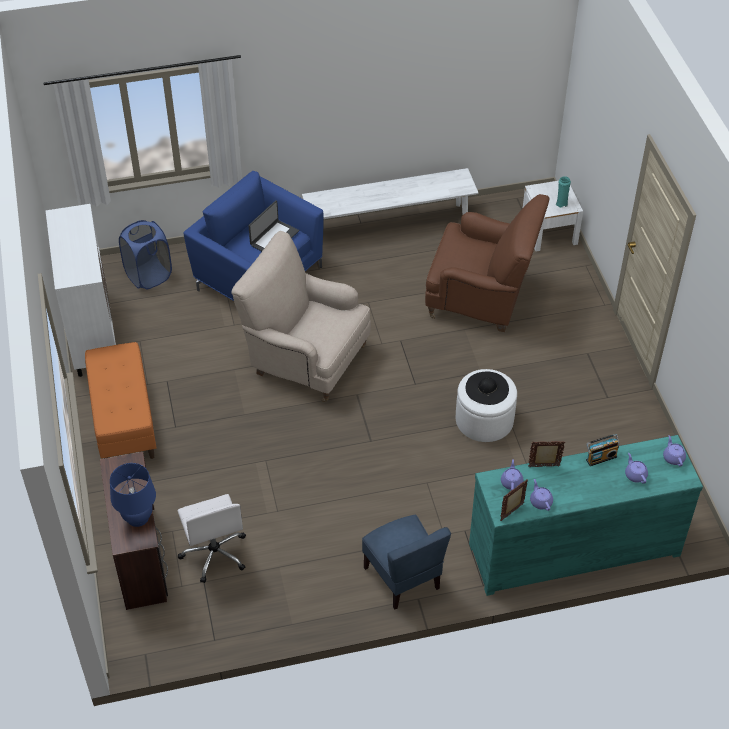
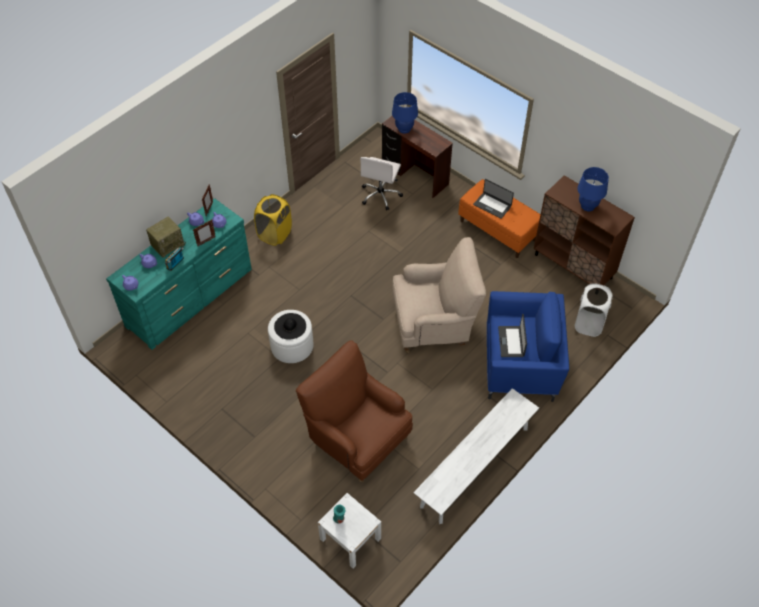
camera: 145 degrees right, 5 degrees up
(76, 244) = (588, 206): none -> blue table lamp
(92, 335) = (573, 266): white cabinet -> brown cabinet
(125, 394) = (492, 205): none -> laptop
(148, 276) = (589, 323): blue laundry basket -> white laundry basket
(215, 553) = (380, 195): white office chair -> white office chair turned 105 degrees counterclockwise
(403, 577) = (275, 234): blue chair -> yellow laundry basket
(481, 299) = (357, 438): brown armchair -> brown armchair turned 60 degrees clockwise
(597, 489) = (168, 244): none -> radio

